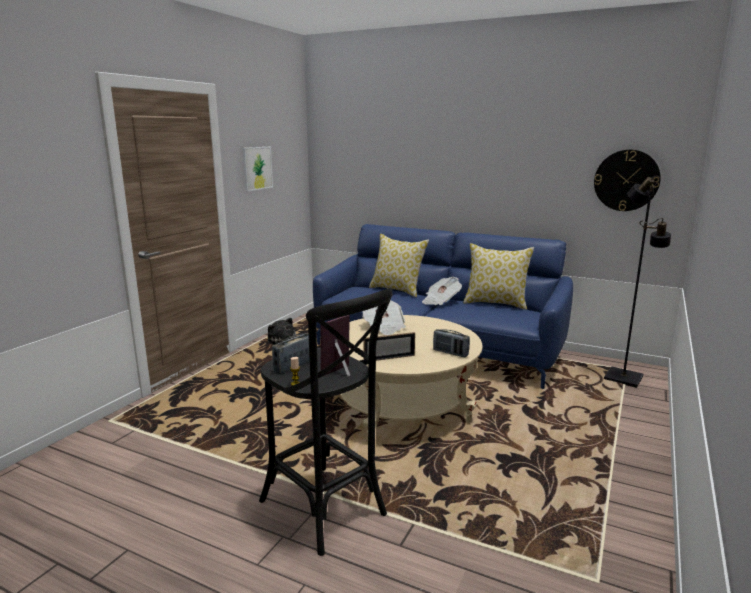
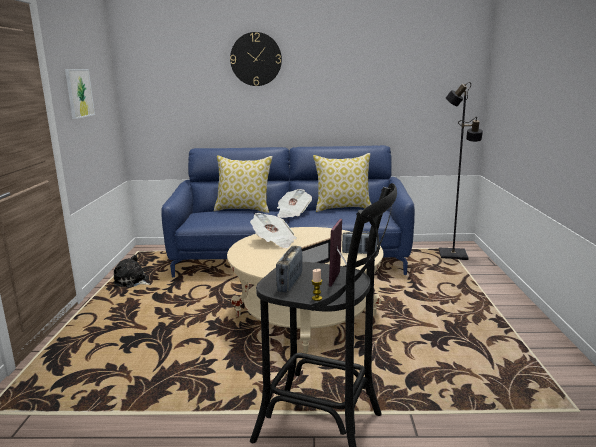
camera: 25 degrees left, 0 degrees up
(626, 180) = (433, 89): wall clock -> wall clock (256, 59)

